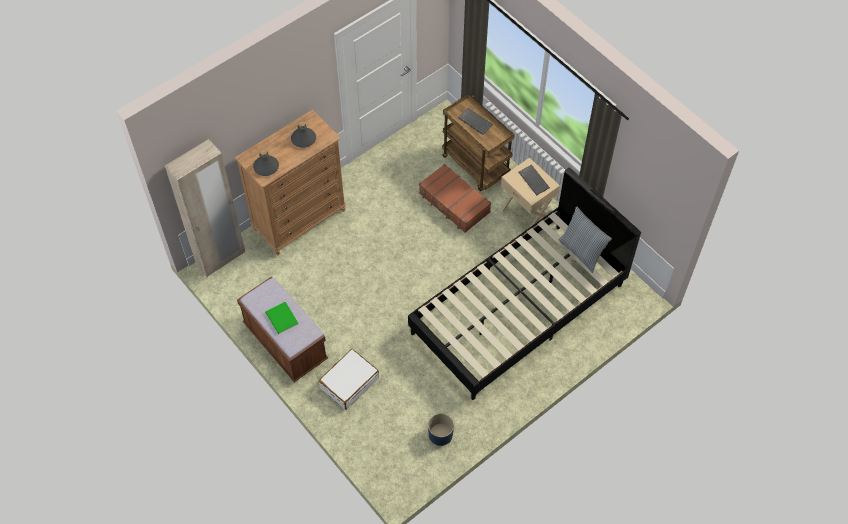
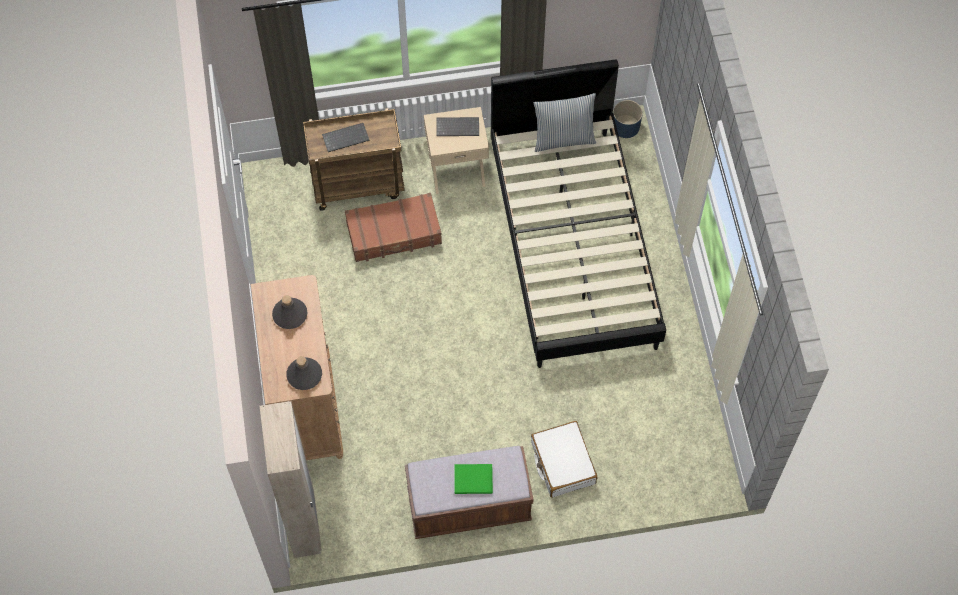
camera: 60 degrees left, 5 degrees up
(440, 434) = (680, 402): blue planter -> blue planter (625, 126)

